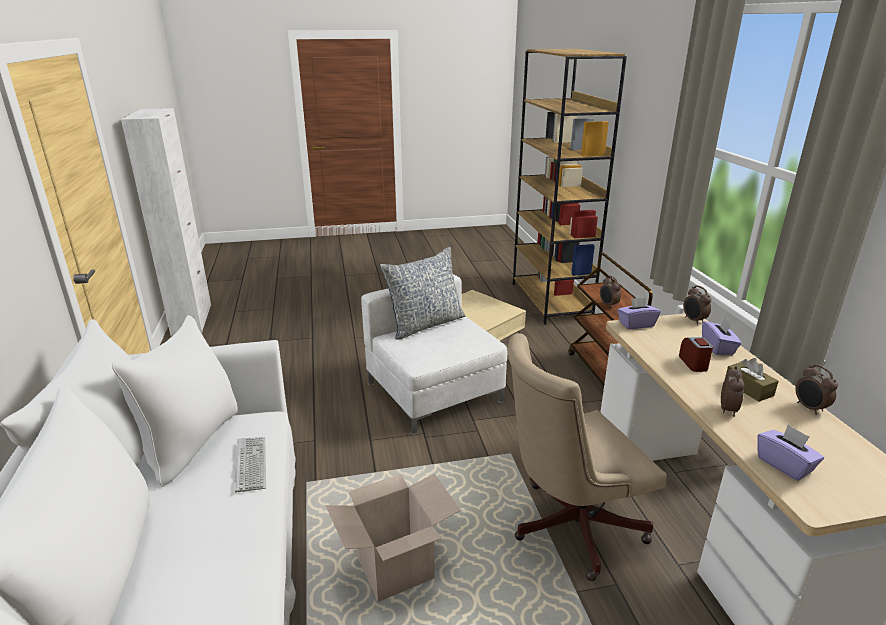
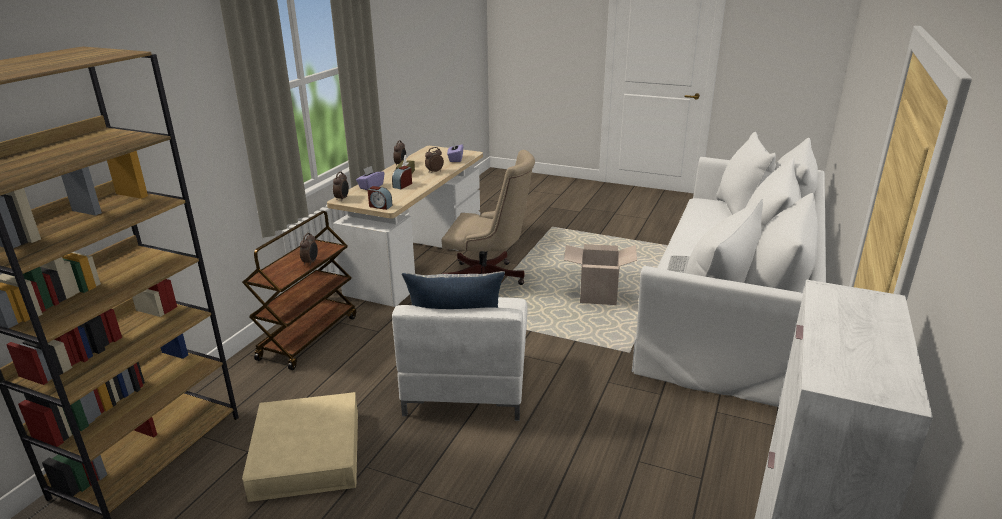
camera: 145 degrees left, 0 degrees up
(636, 324) = (380, 206): purple tissue box -> alarm clock

